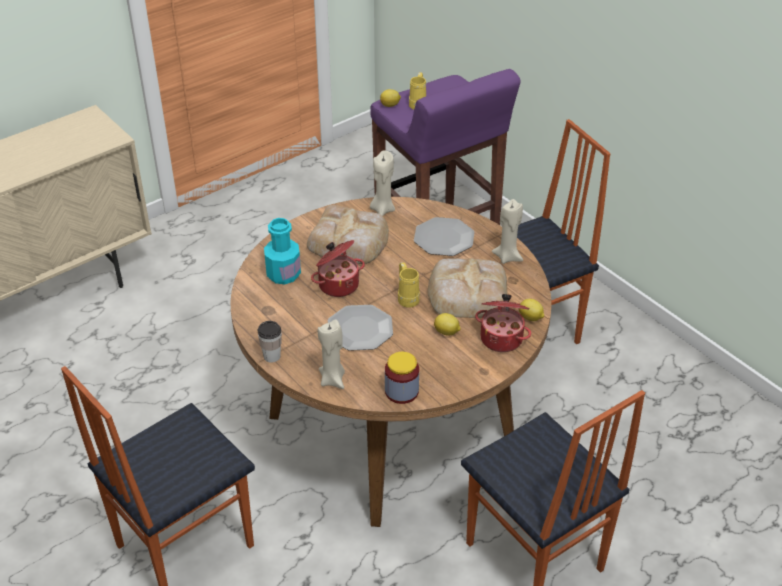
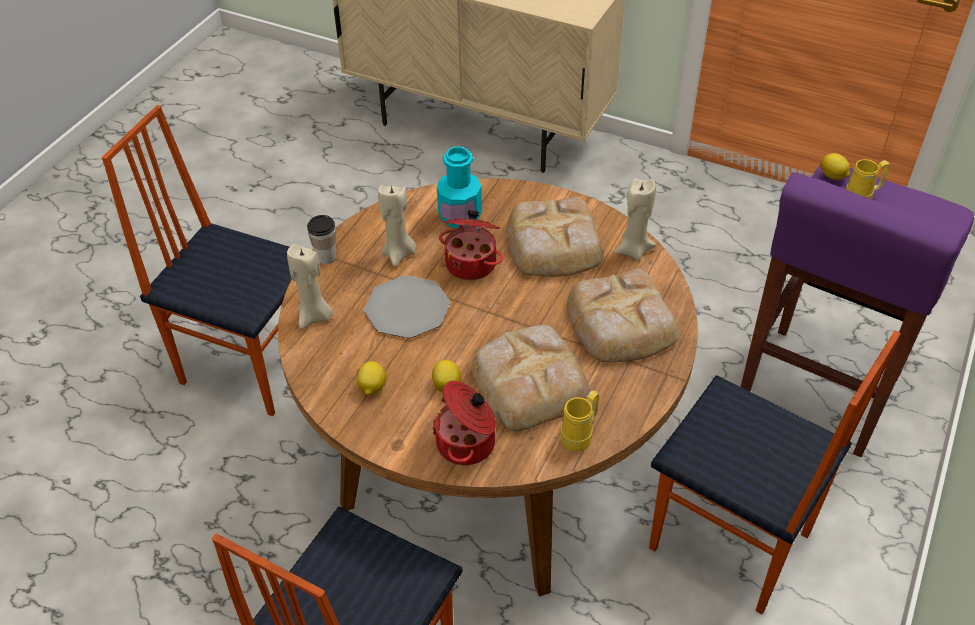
camera: 65 degrees right, 5 degrees up
(401, 391) = (324, 380): jar -> none
(407, 297) = (486, 329): yellow mug -> yellow mug (580, 435)
(444, 238) = (620, 323): plate -> bread
(507, 257) = (630, 398): beige candle -> beige candle (399, 254)
(531, 318) = (523, 461): lemon -> lemon (372, 388)

